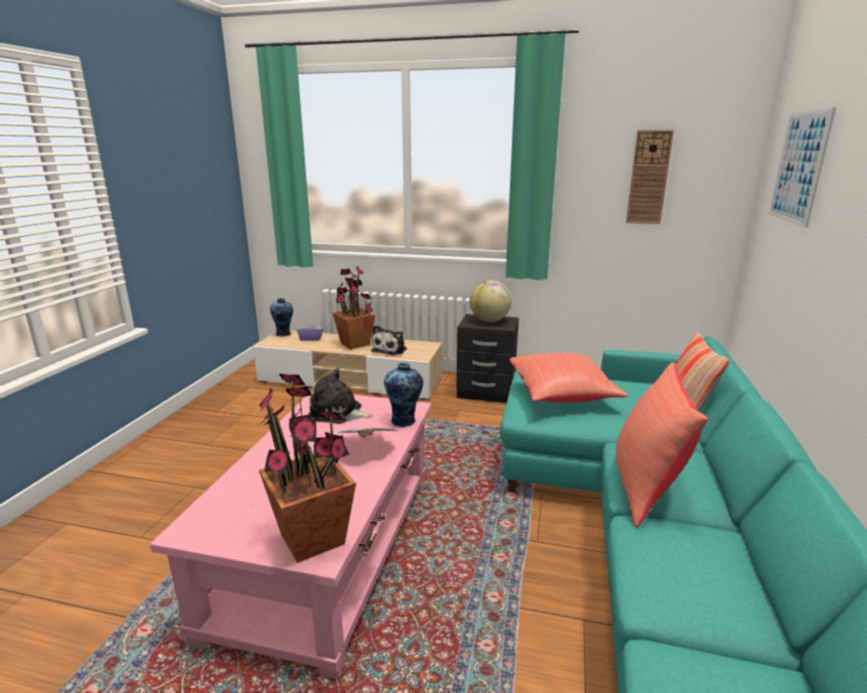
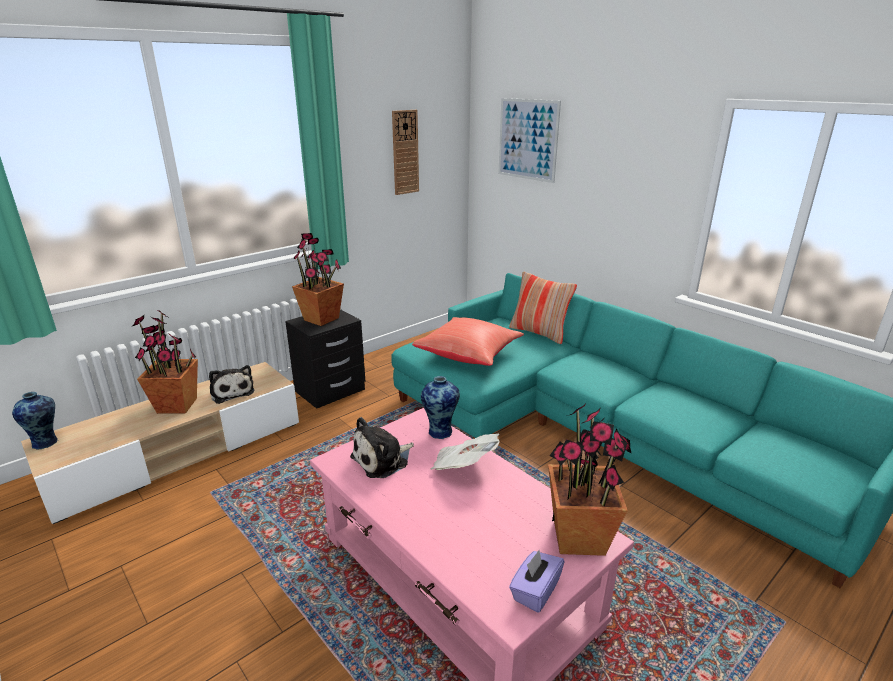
camera: 55 degrees left, 5 degrees up
(311, 338) = (103, 428): purple tissue box -> purple tissue box (535, 591)
(489, 321) = (322, 319): globe -> potted plant
(646, 487) = (603, 384): red pillow -> none

